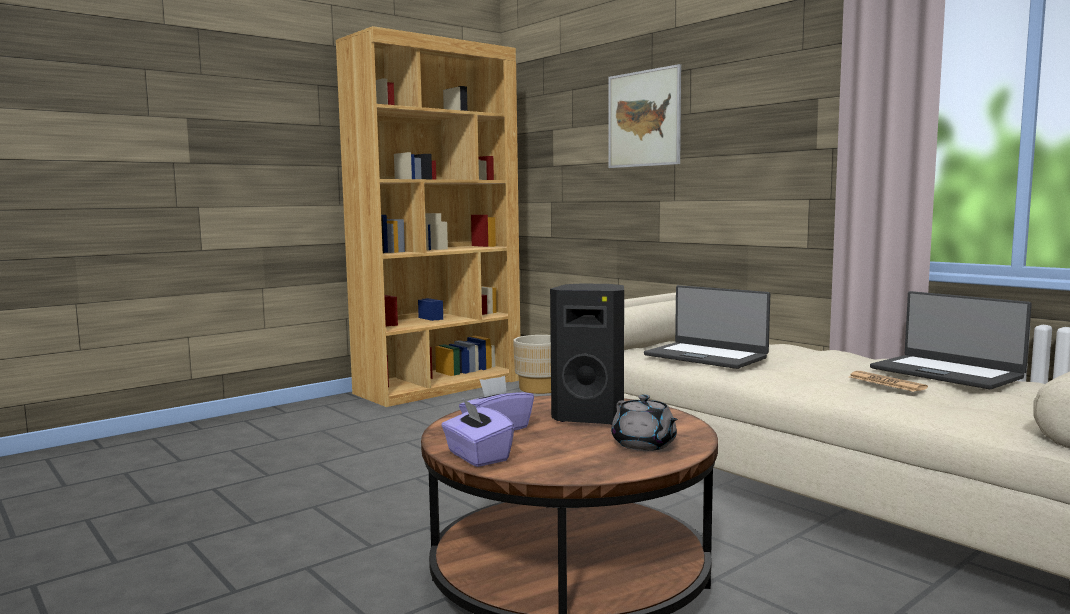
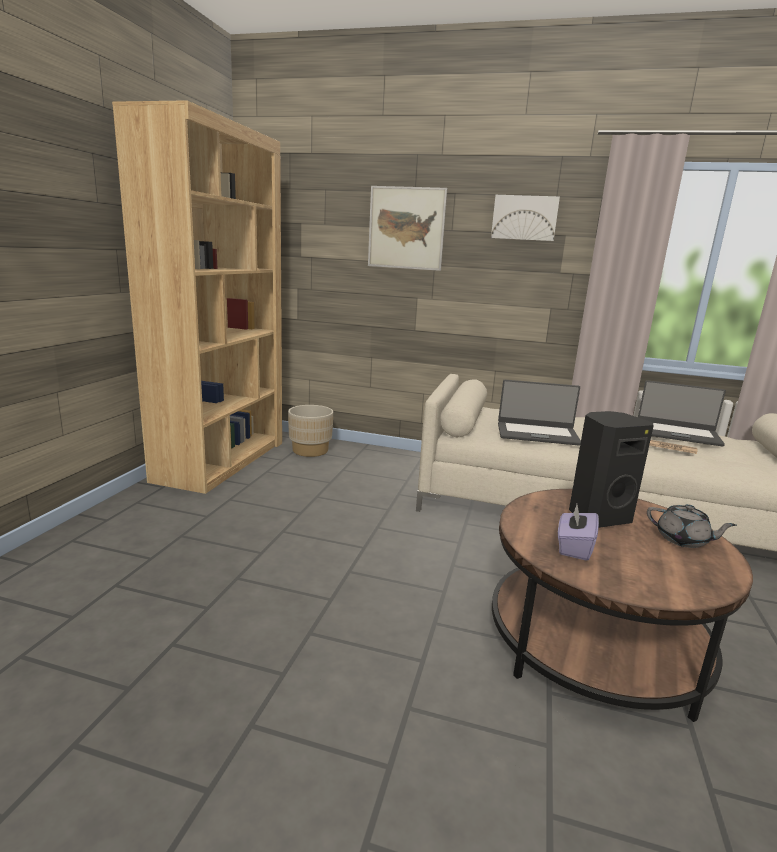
camera: 35 degrees left, 10 degrees up
(477, 456) = (631, 587): purple tissue box -> none
(765, 84) = (524, 218): none -> picture

